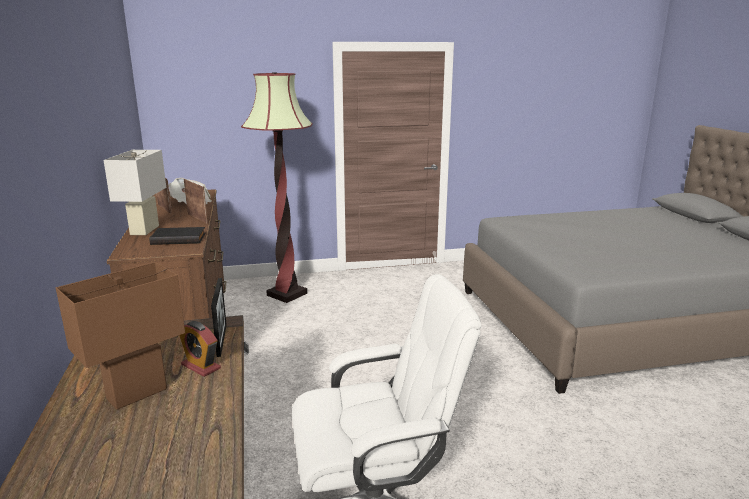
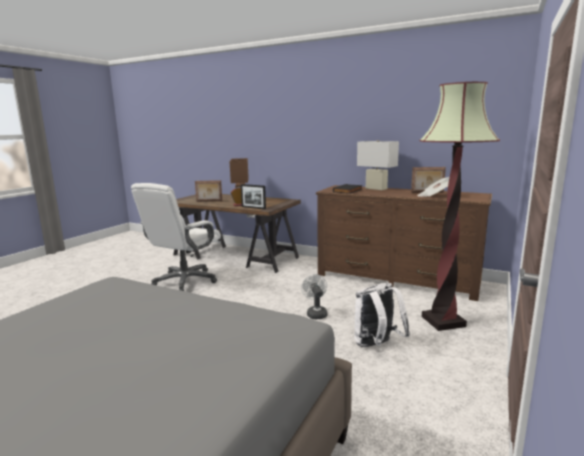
camera: 130 degrees right, 5 degrees down
(198, 218) = (389, 195): picture frame -> picture frame (209, 201)
(340, 346) = (315, 313): none -> white fan
(362, 307) = (377, 345): none -> white backpack

